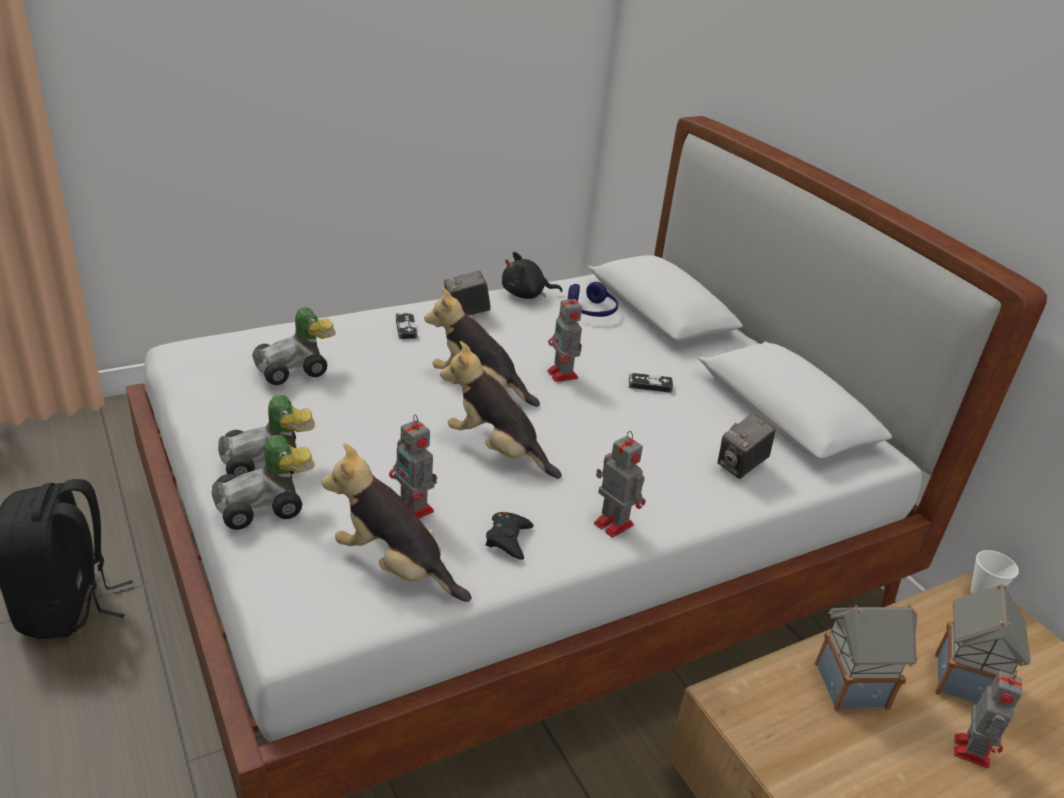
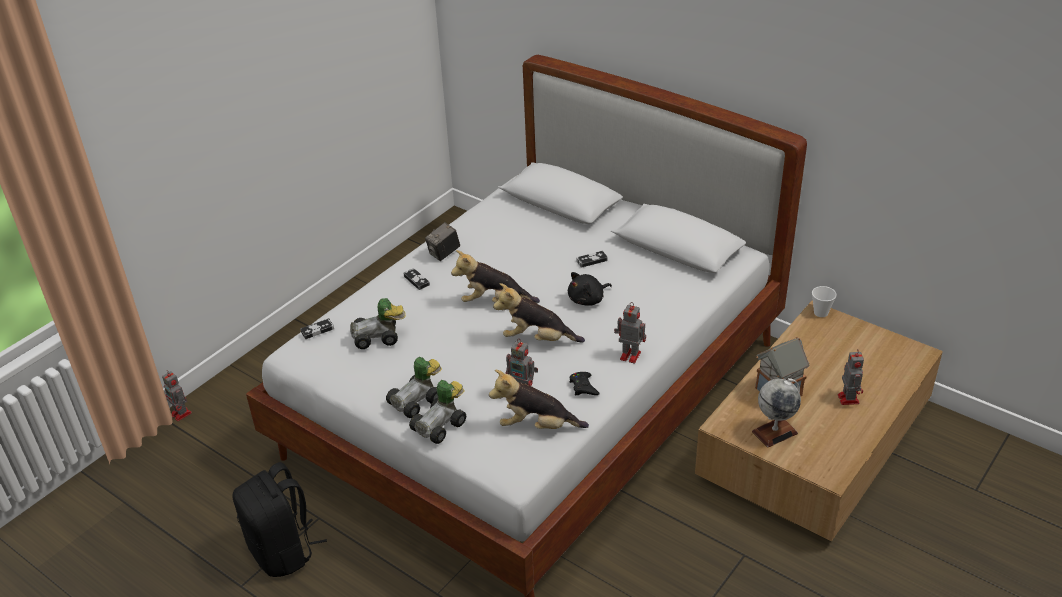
camera: 20 degrees left, 5 degrees up
(236, 336) = (317, 330): none -> game controller
(295, 370) = (379, 338): toy car -> toy car turned 45 degrees clockwise
(526, 295) = (469, 223): black plush toy -> black plush toy (588, 299)
(563, 375) = (537, 275): toy robot -> toy robot (182, 414)
(591, 311) = (519, 220): blue headphones -> none
(741, 466) = (674, 293): camera -> none
(810, 751) = (774, 432): none -> globe
(963, 680) = (830, 365): toy house -> none

